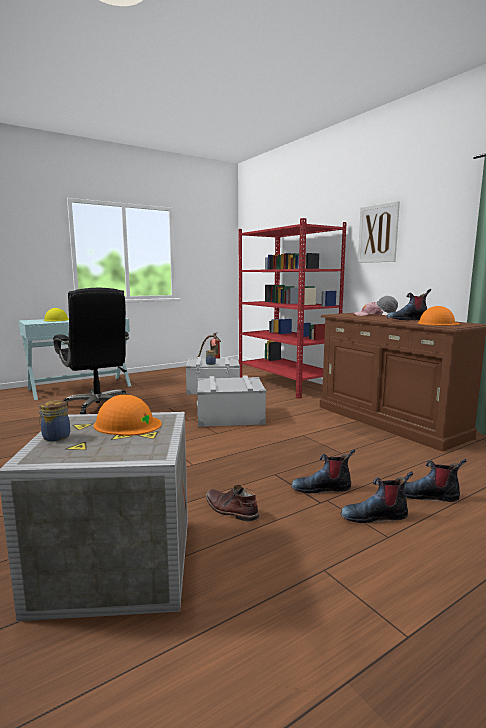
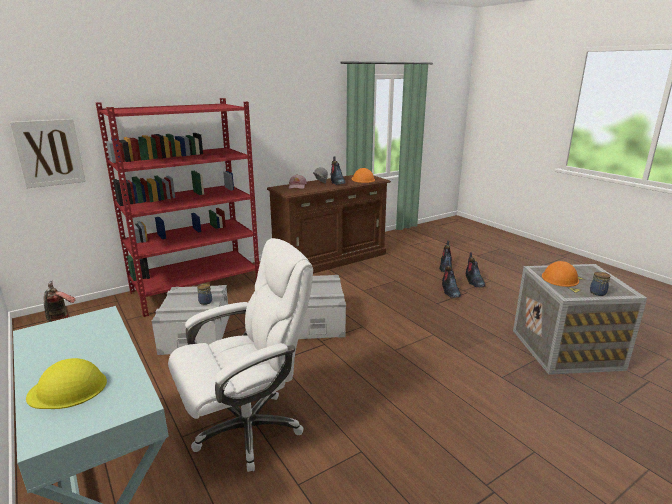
camera: 90 degrees left, 10 degrees up
(97, 404) = (245, 430): black office chair -> white office chair
(230, 510) = (491, 318): brown boot -> none
(378, 233) = (260, 111): picture -> picture (49, 153)

